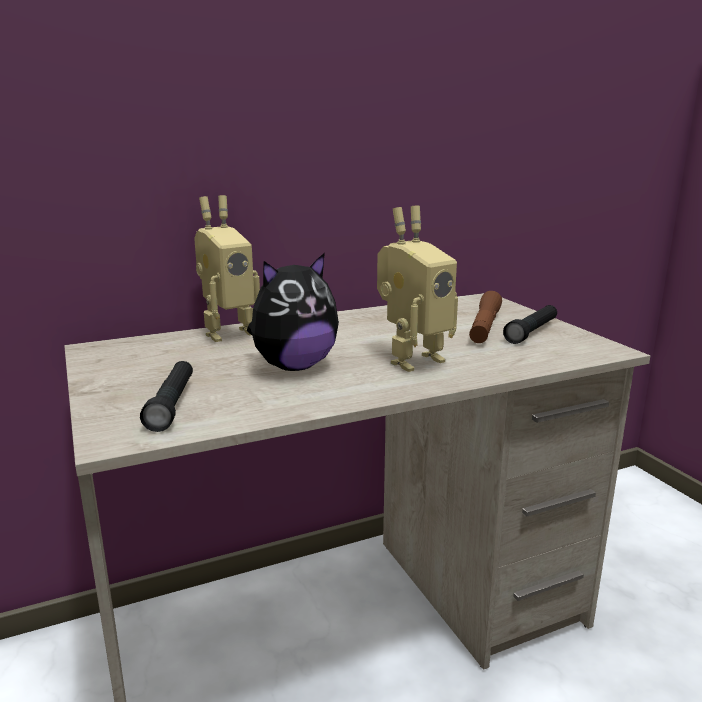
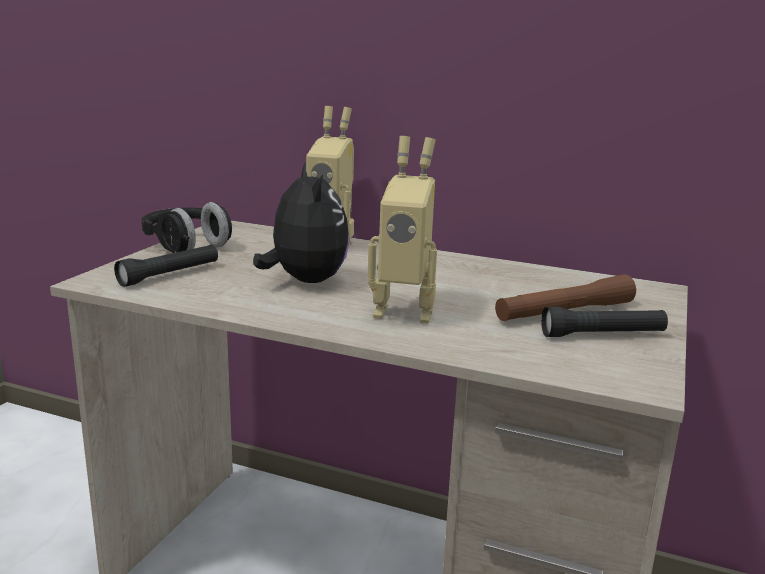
camera: 45 degrees right, 0 degrees up
(109, 377) = (187, 246): none -> black headphones
(294, 366) = (304, 281): plush toy -> plush toy turned 120 degrees counterclockwise

